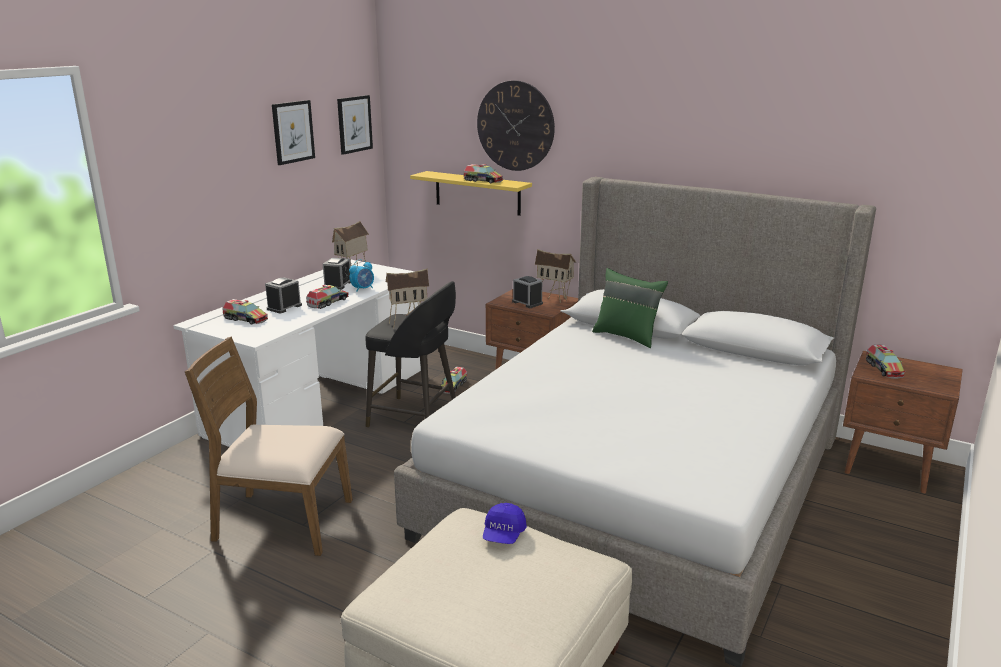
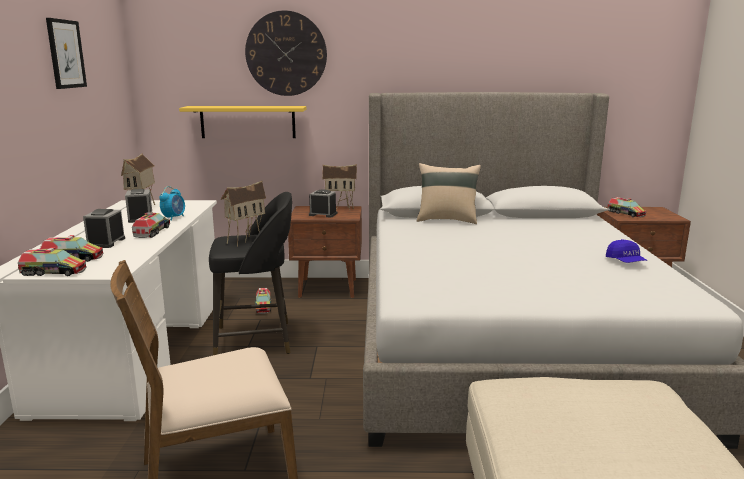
camera: 30 degrees left, 5 degrees down
(354, 124) = (111, 57): picture -> none
(483, 181) = (260, 106): toy truck -> toy truck (53, 272)
(503, 535) = (554, 389): blue cap -> blue cap (625, 262)
(627, 336) = (447, 220): green pillow -> beige pillow

